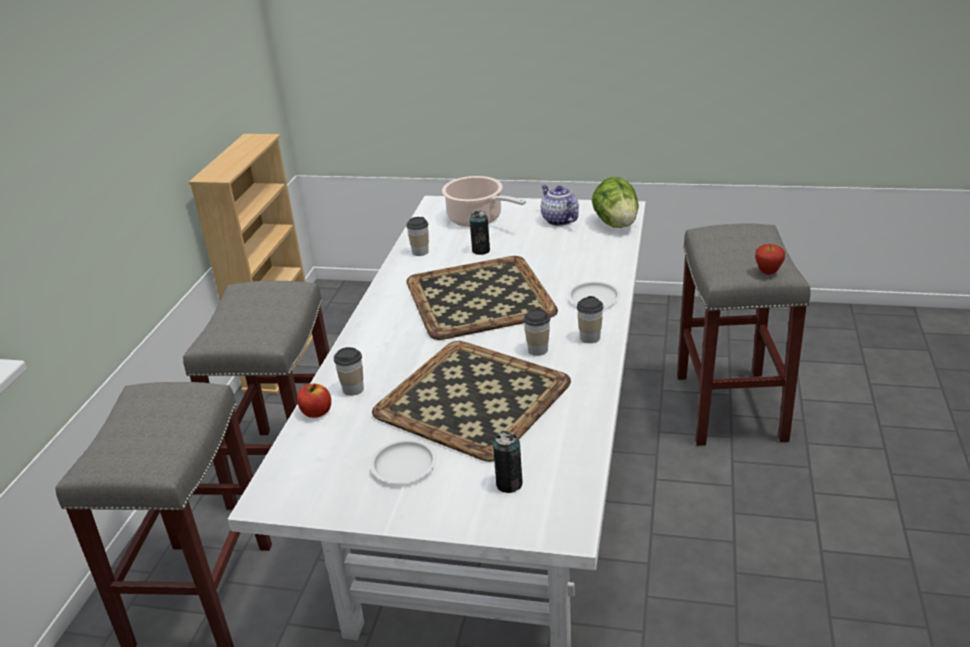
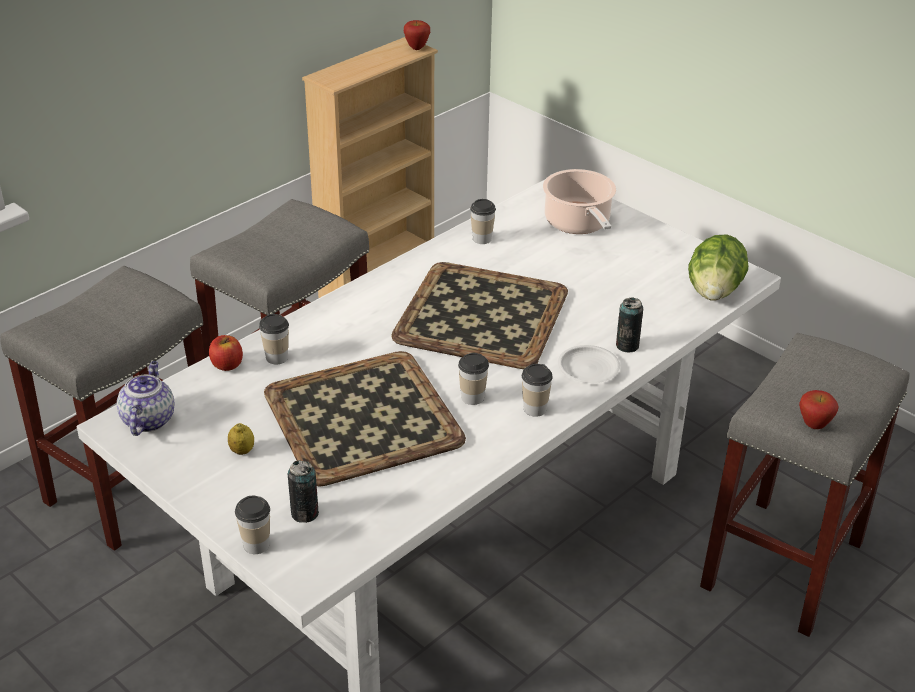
camera: 30 degrees right, 5 degrees up
(263, 137) = (417, 48): none -> apple
(403, 466) = (242, 451): white plate -> lemon
(481, 250) = (540, 263): can -> can (627, 345)
(497, 526) = (256, 544): none -> cup
(559, 220) = (659, 261): teapot -> teapot (148, 419)

